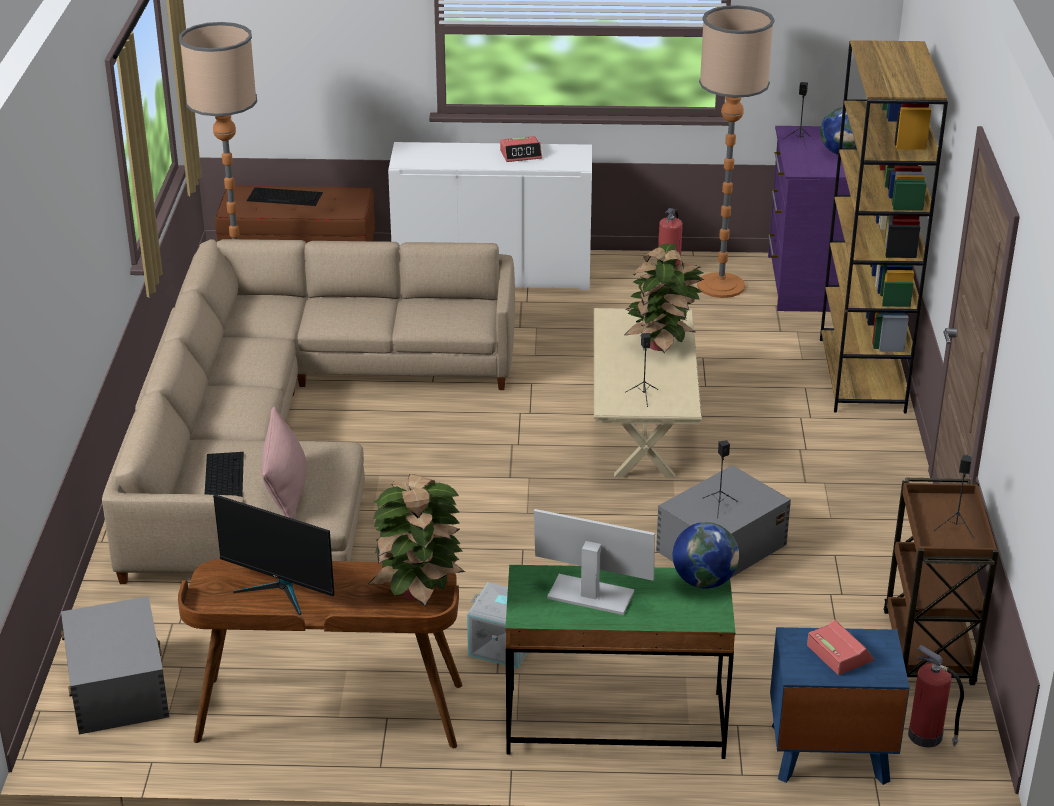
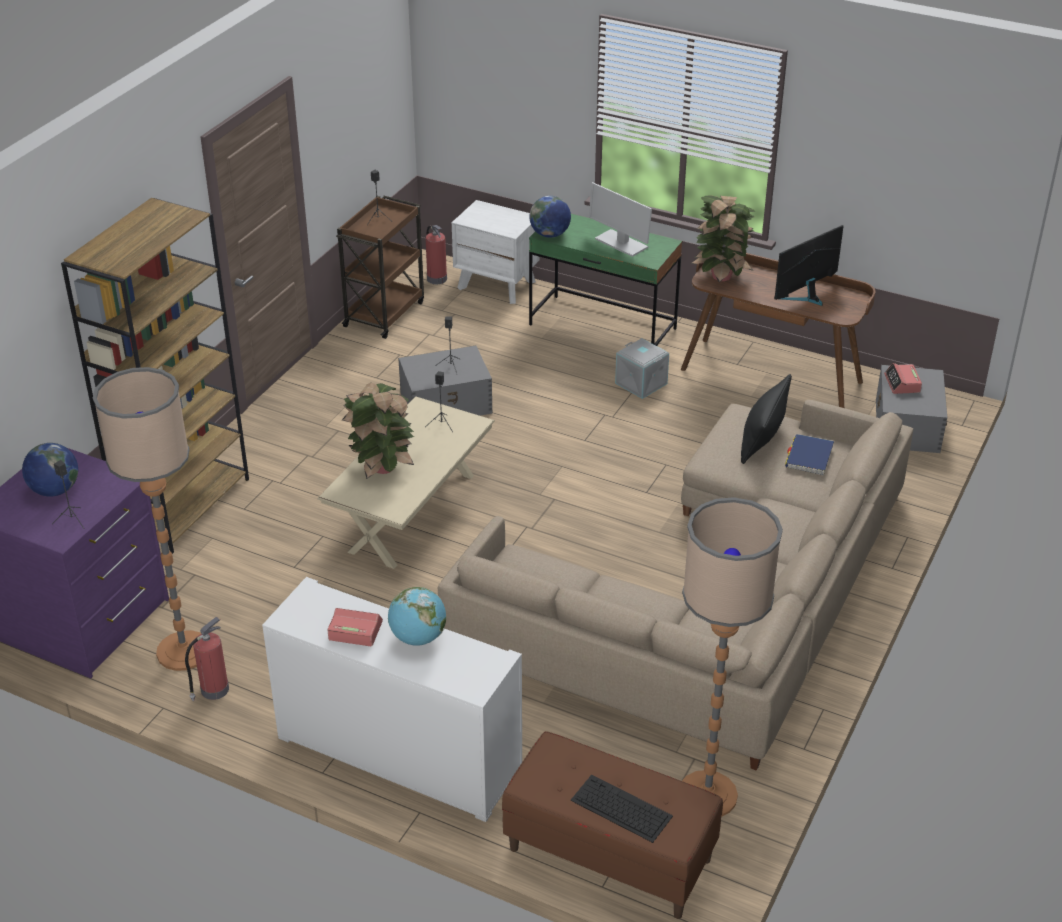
camera: 155 degrees left, 5 degrees up
(223, 478) = (809, 457): keyboard -> blue book
(280, 590) = (806, 296): monitor -> monitor turned 90 degrees counterclockwise
(286, 490) = (762, 437): pink pillow -> black pillow
(471, 161) = (418, 638): none -> globe
(829, 753) = (497, 285): blue nightstand -> white nightstand
(839, 653) = (495, 220): alarm clock -> alarm clock (902, 383)

